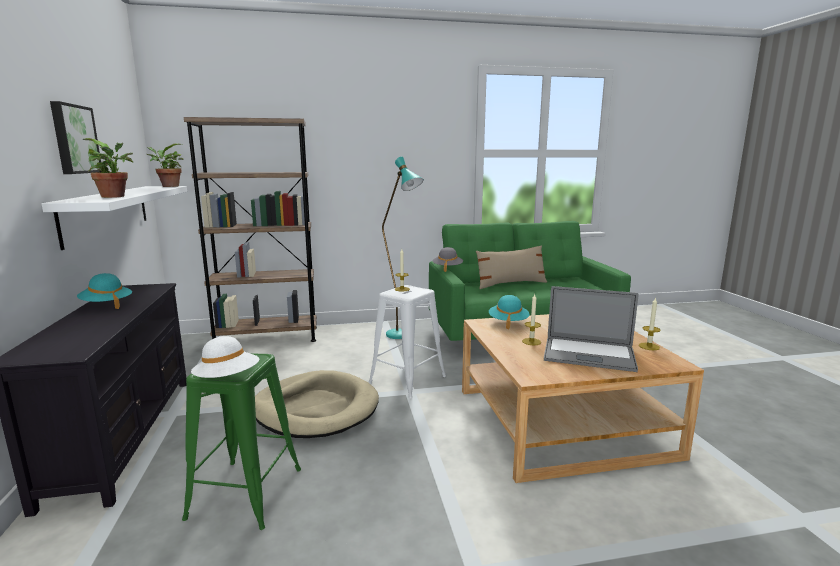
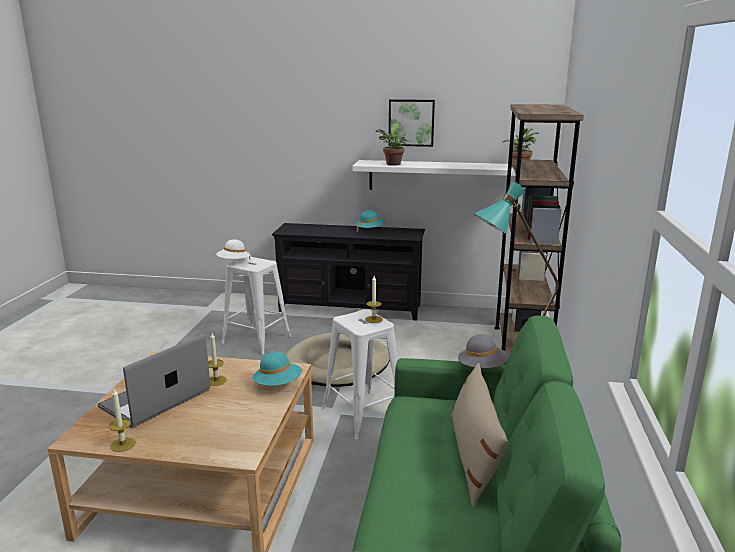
camera: 110 degrees right, 5 degrees up
(245, 493) = (256, 339): green stool -> white stool

